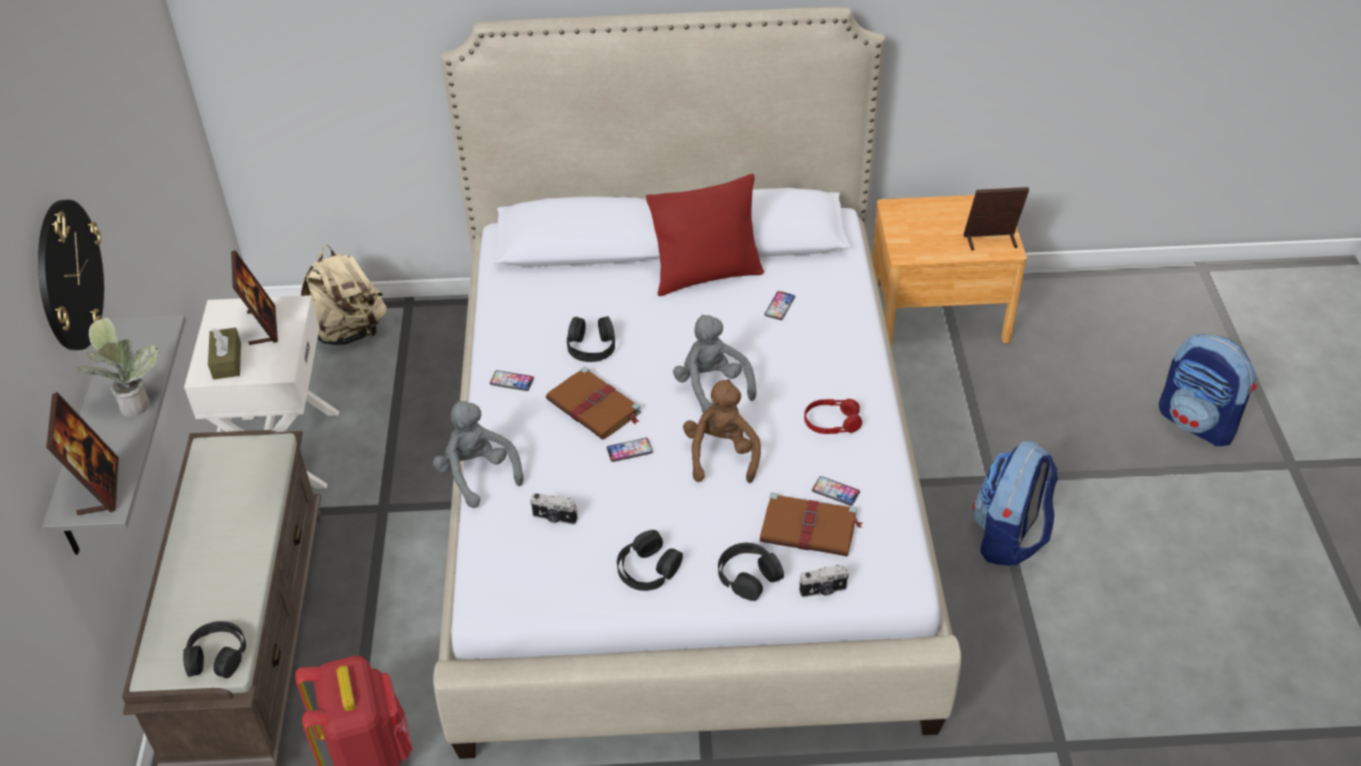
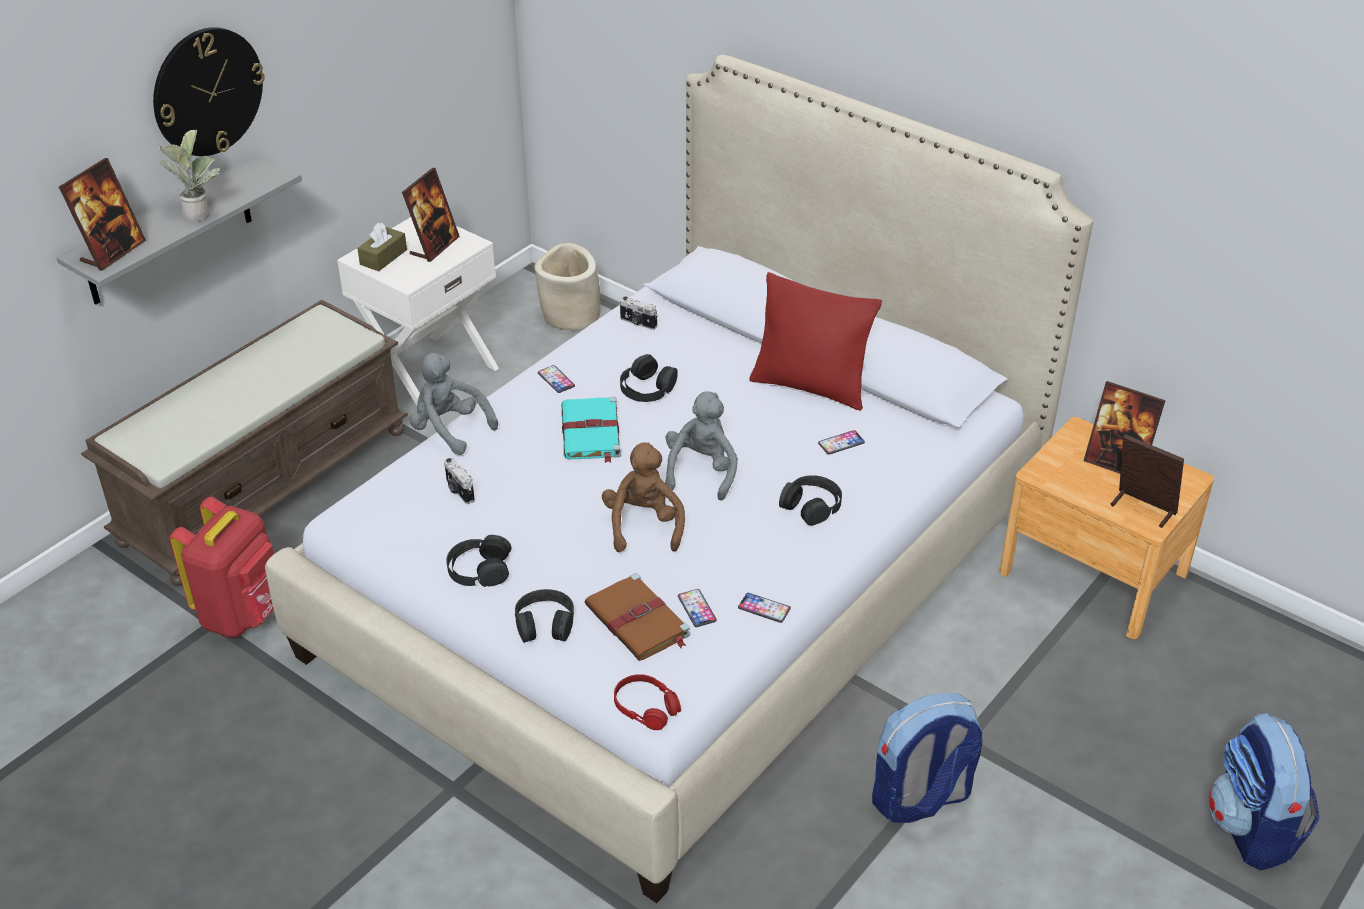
camera: 40 degrees right, 5 degrees down
(217, 656) = (163, 450): black headphones -> black headphones (811, 506)
(348, 332) = (570, 315): beige backpack -> beige planter
(477, 474) = (449, 429): grey plush toy -> grey plush toy turned 60 degrees counterclockwise
(595, 407) = (591, 433): brown book -> turquoise book
(629, 450) = (574, 478): phone -> phone (764, 608)
(722, 454) = (643, 525): brown plush toy -> brown plush toy turned 45 degrees counterclockwise
(823, 591) = (587, 673): camera -> camera (638, 323)
(832, 423) = (764, 556): red headphones -> red headphones (646, 708)
(941, 218) = (1116, 463): none -> picture frame

